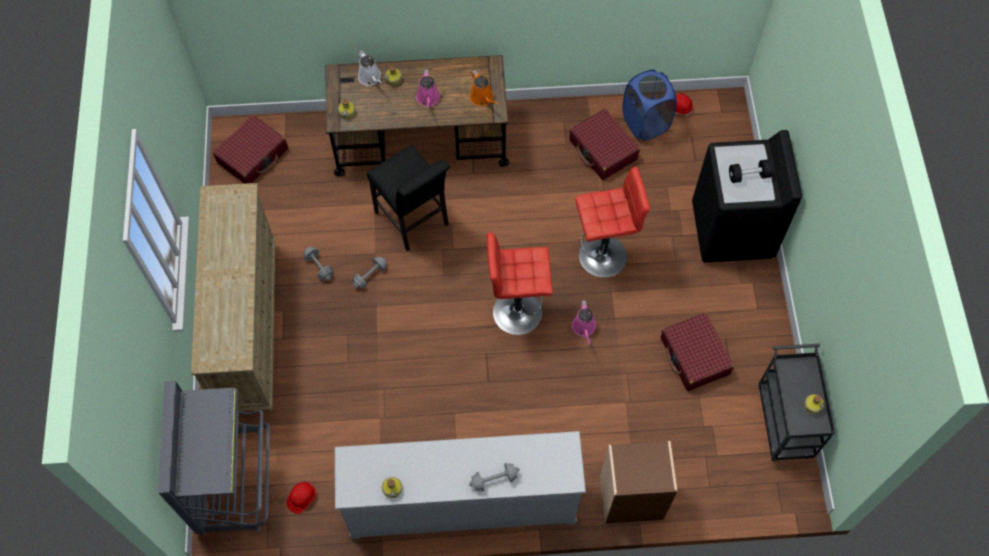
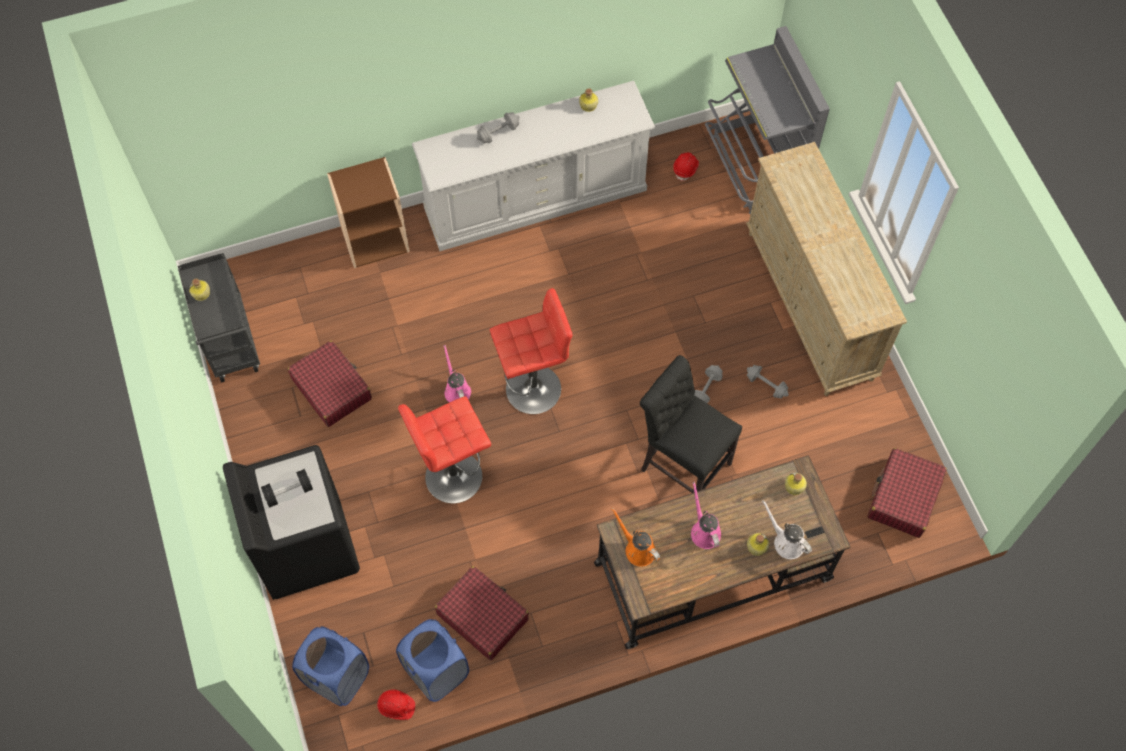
camera: 165 degrees right, 0 degrees up
(719, 135) = (337, 677): none -> blue laundry basket

